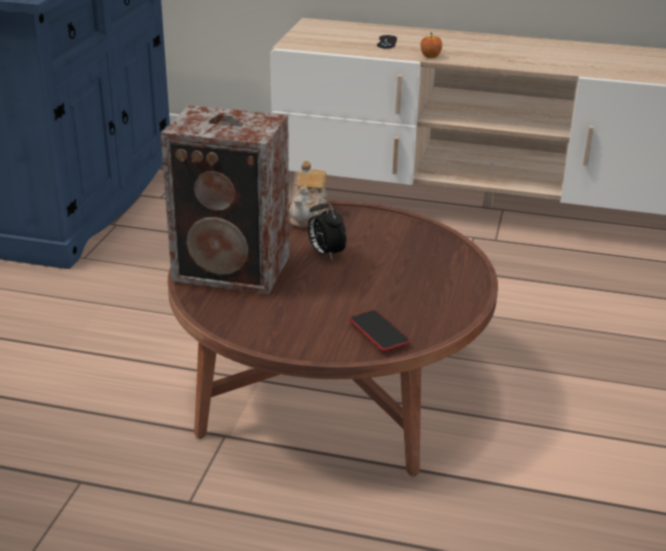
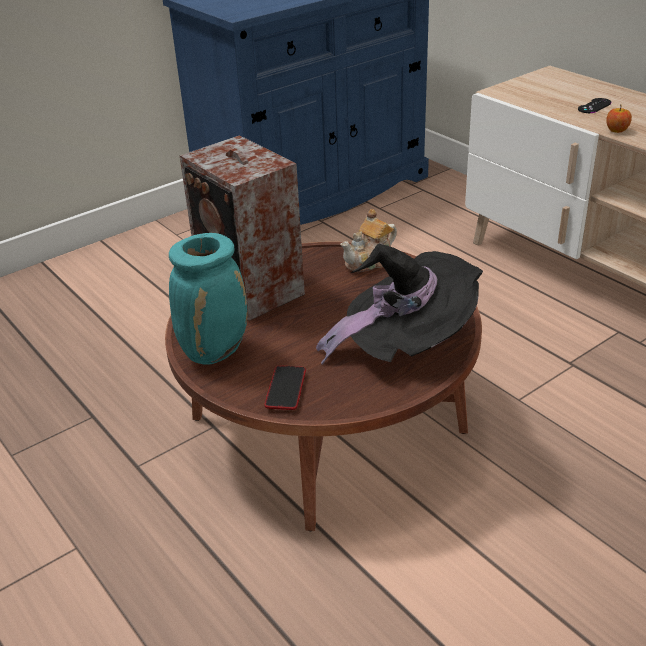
camera: 40 degrees right, 5 degrees up
(273, 327) = (215, 351): none -> turquoise vase
(325, 253) = (341, 301): alarm clock -> none
(424, 267) = (405, 345): none -> black hat

